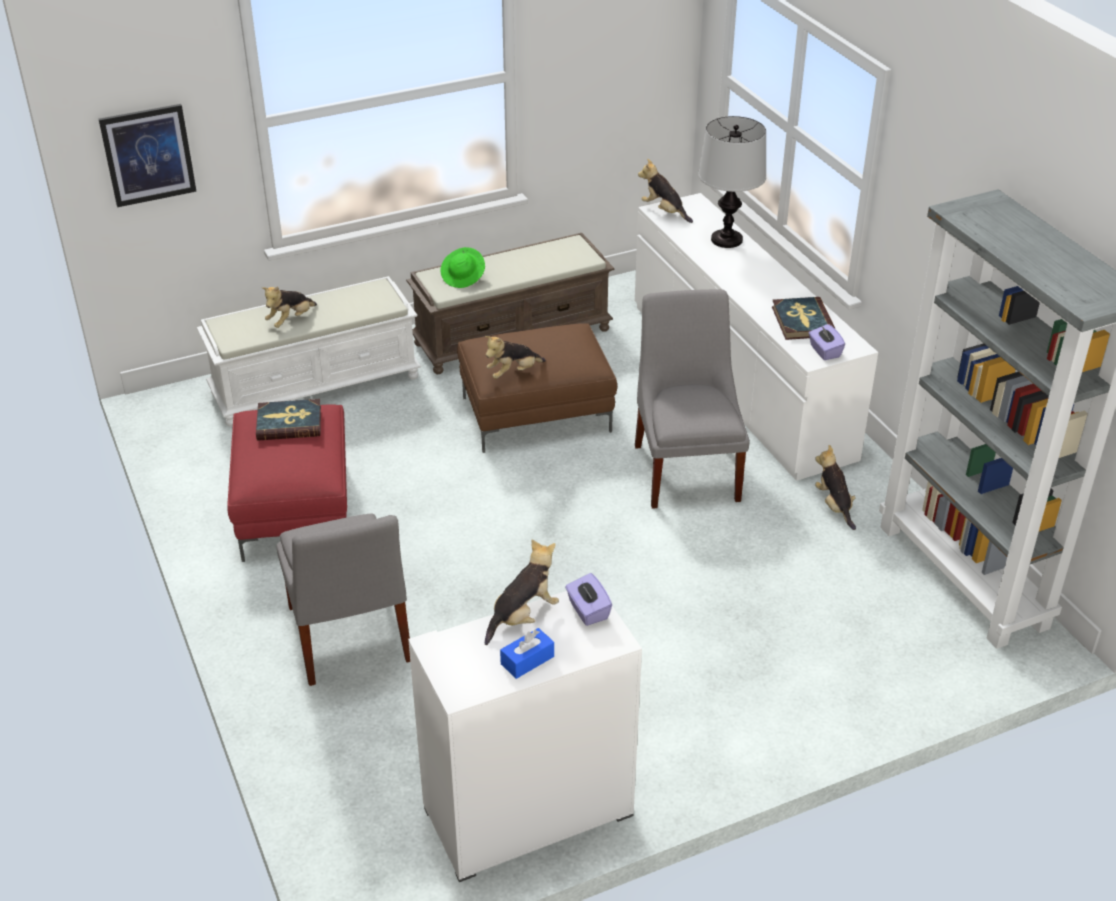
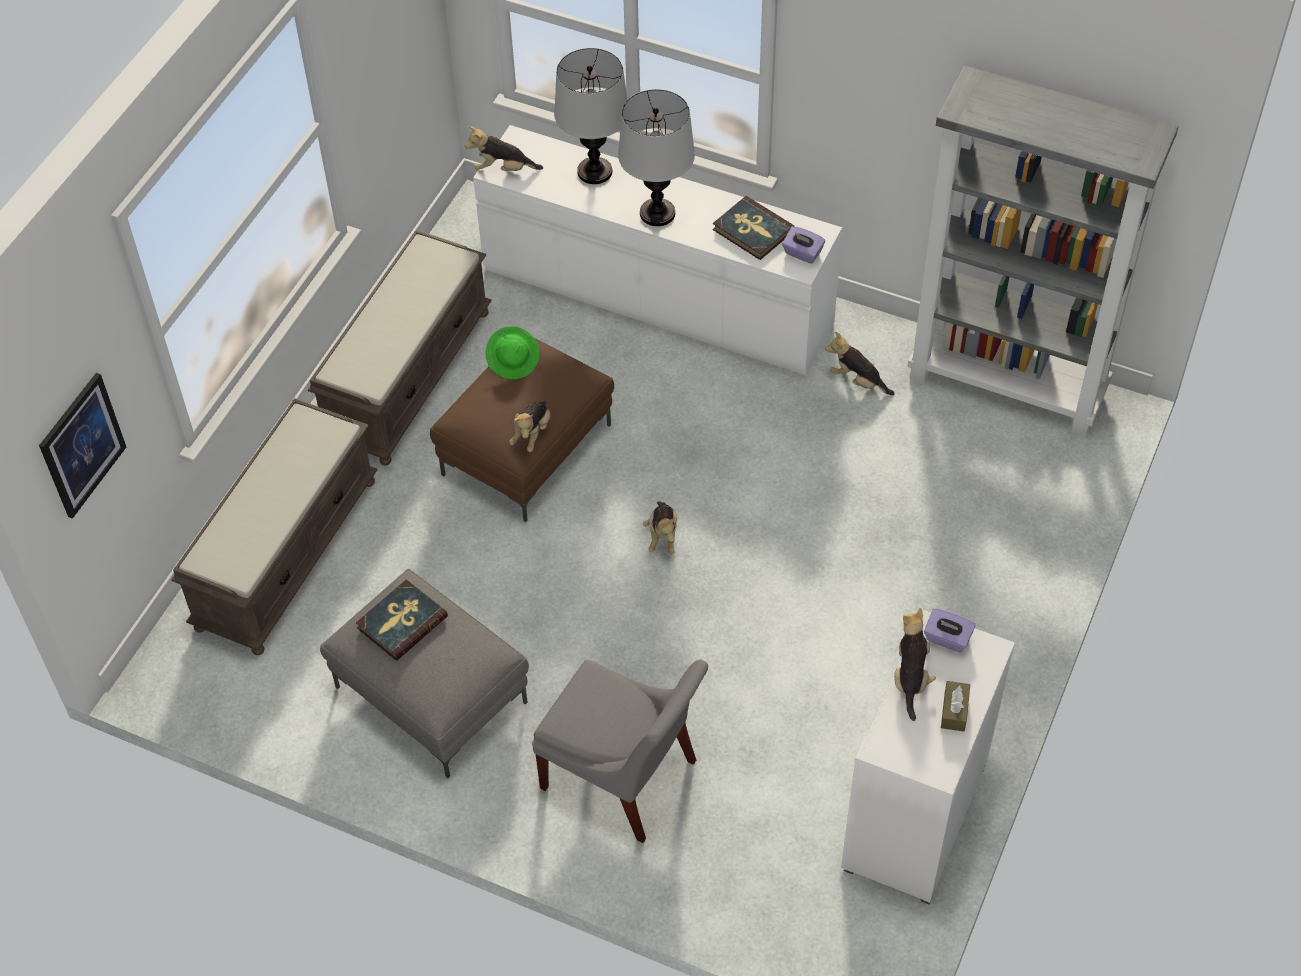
camera: 40 degrees left, 15 degrees up
(291, 320) = (265, 512): plush toy -> plush toy (662, 536)
(294, 509) = (428, 695): red ottoman -> grey ottoman
(316, 384) = (286, 552): white bench -> brown bench
(463, 277) = (369, 355): green hat -> green hat (513, 361)
(527, 660) = (954, 711): blue tissue box -> brown tissue box
(686, 468) = (710, 421): grey chair -> none
(742, 280) = (657, 213): none -> table lamp

